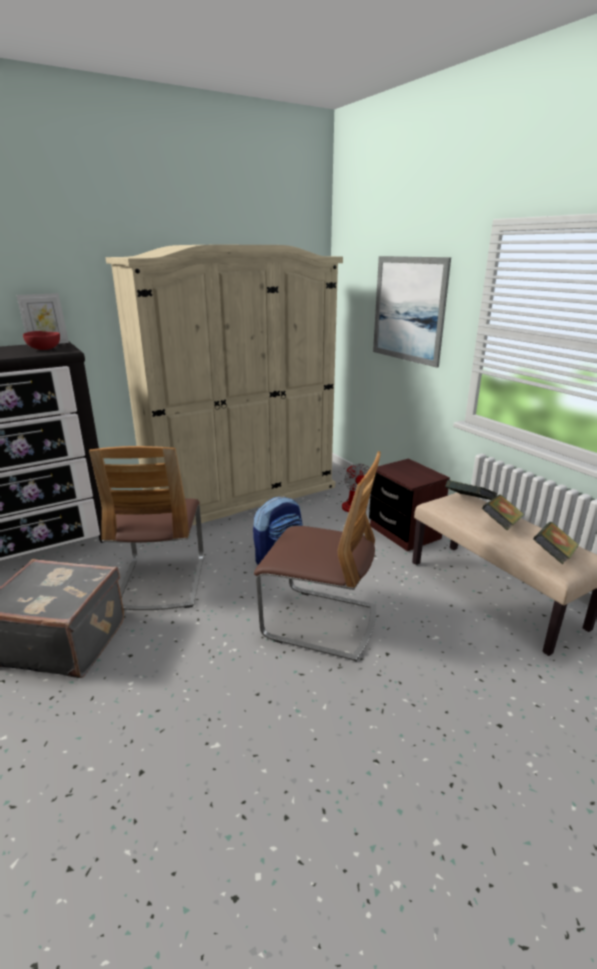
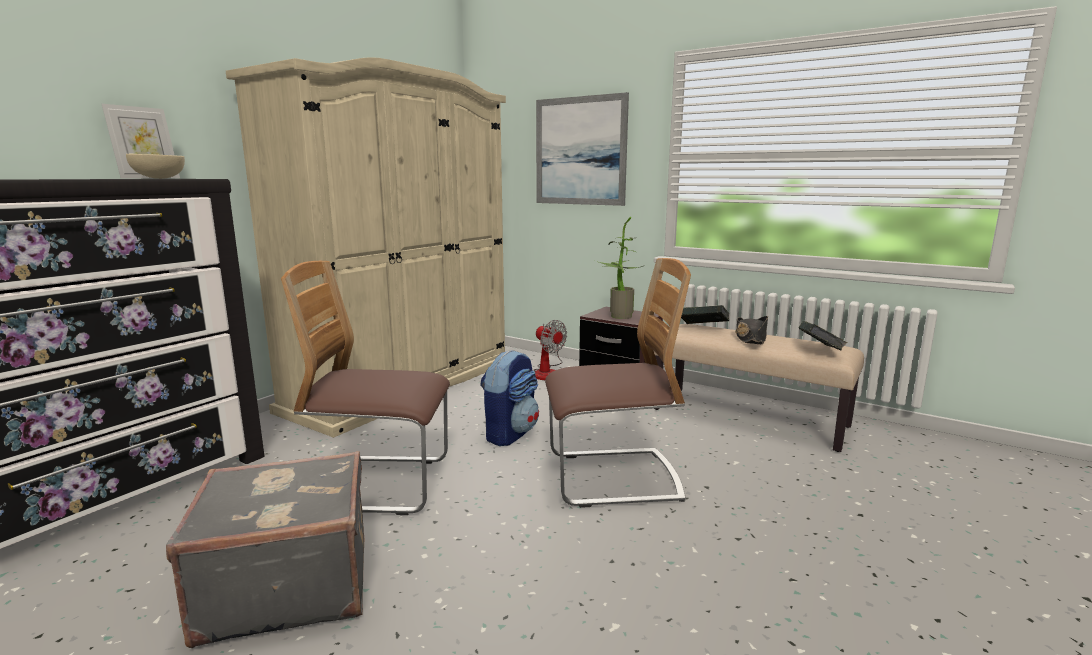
camera: 25 degrees left, 10 degrees down
(44, 349) = (159, 178): red bowl -> beige bowl
(161, 582) = (379, 485): chair -> chair turned 120 degrees clockwise
(404, 474) = (618, 316): none -> potted plant
(501, 525) = (750, 338): book -> black hat

